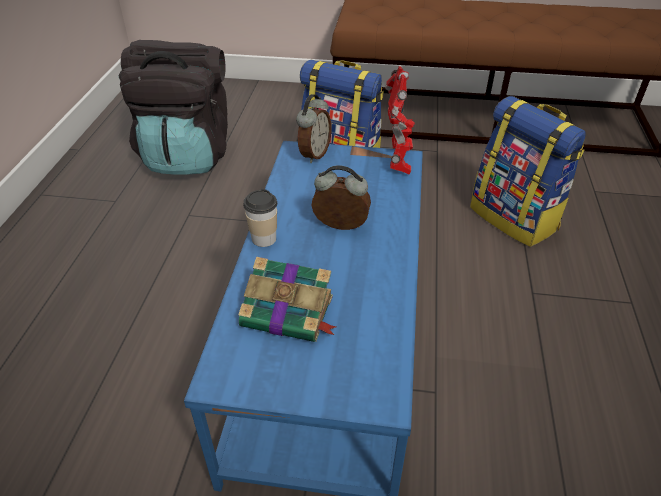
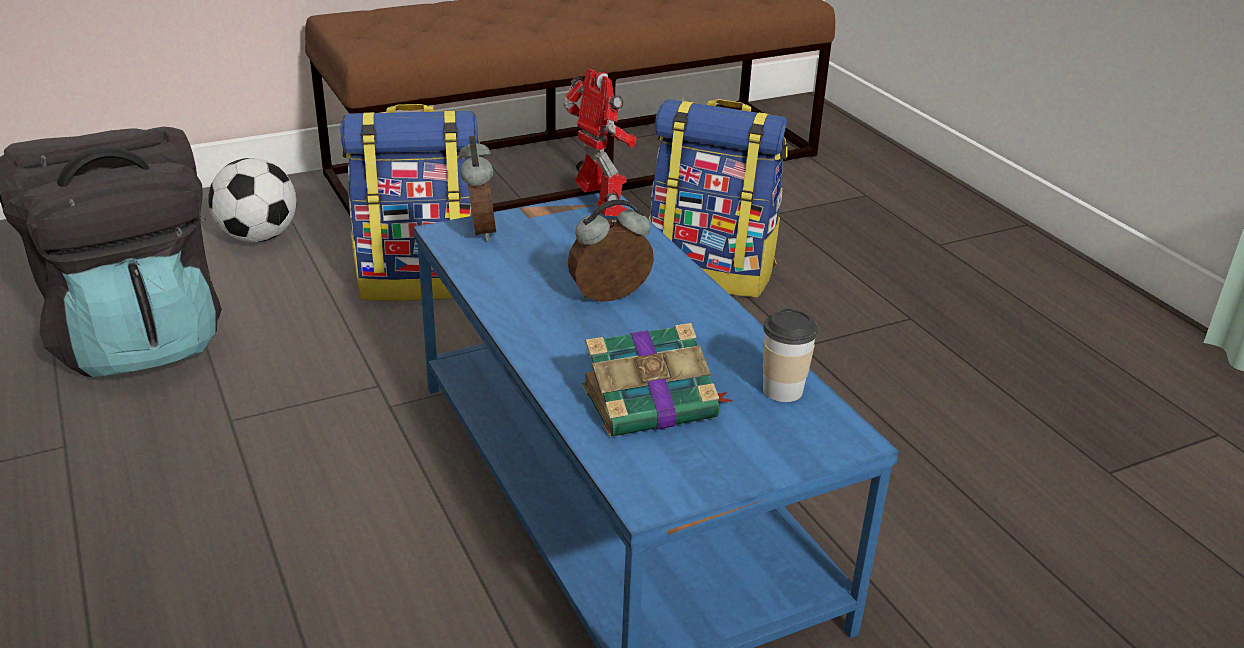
camera: 35 degrees left, 10 degrees down
(264, 239) = (527, 342): cup -> cup (782, 390)
(284, 116) = (258, 237): none -> football

